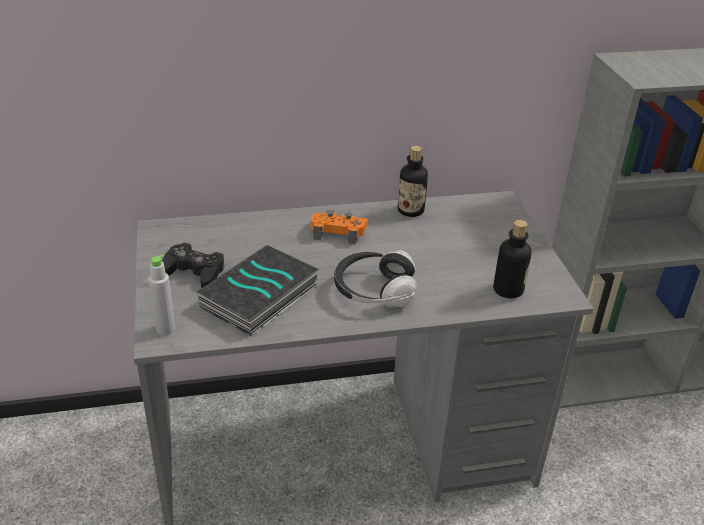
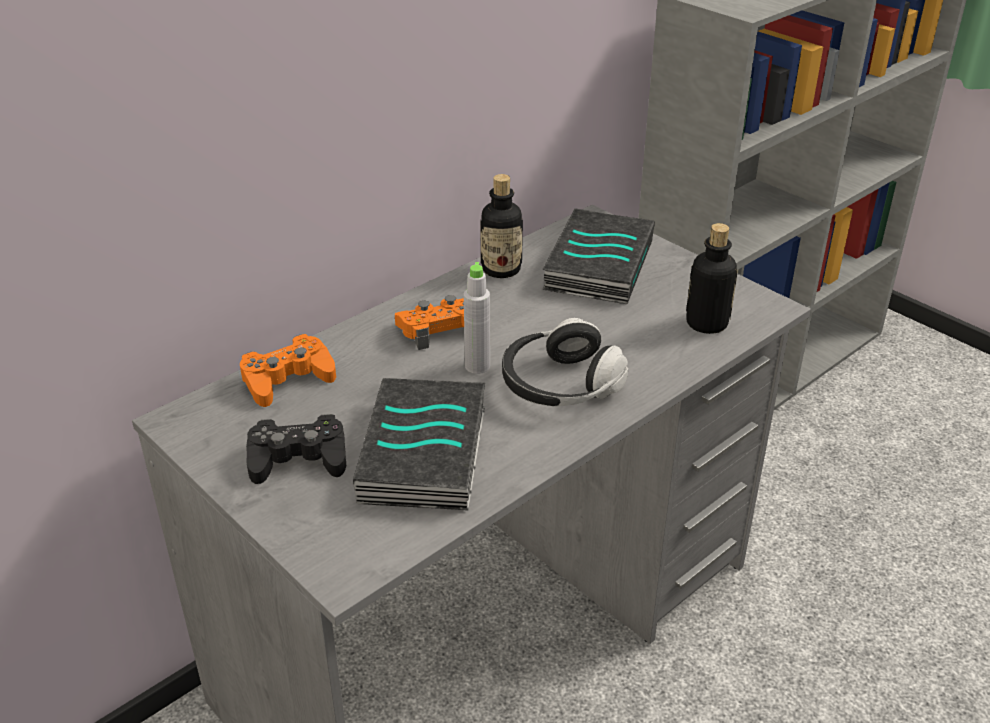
camera: 30 degrees left, 0 degrees up
(165, 329) = (339, 554): grey bottle -> grey bottle (477, 366)
(230, 228) = (287, 379): none -> orange game controller
(474, 228) = (596, 264): none -> book

